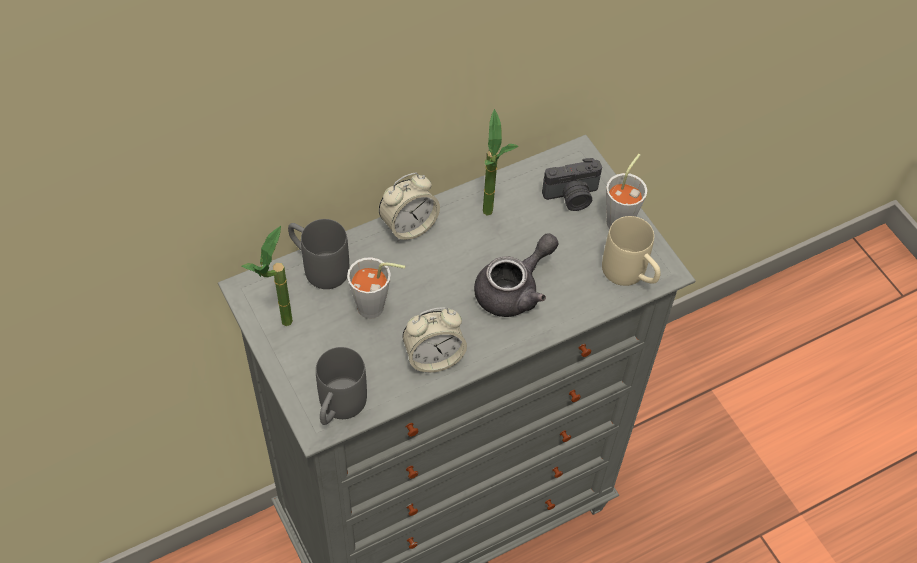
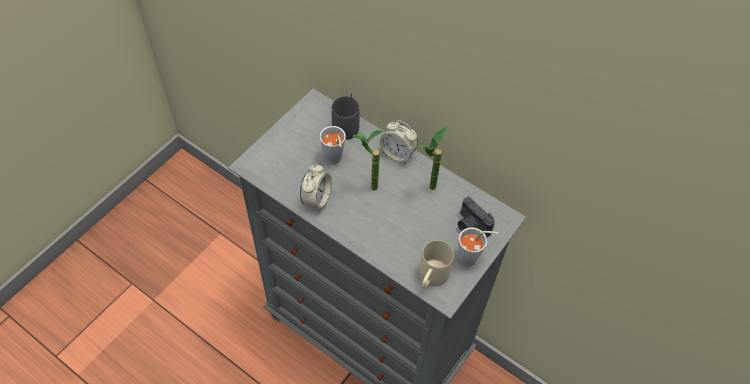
camera: 65 degrees right, 0 degrees up
(280, 330) = (297, 125): potted plant -> potted plant (367, 187)
(338, 409) = (262, 169): grey mug -> none
(433, 357) = (316, 199): alarm clock -> alarm clock turned 120 degrees counterclockwise
(514, 289) = (384, 221): grey teapot -> none

